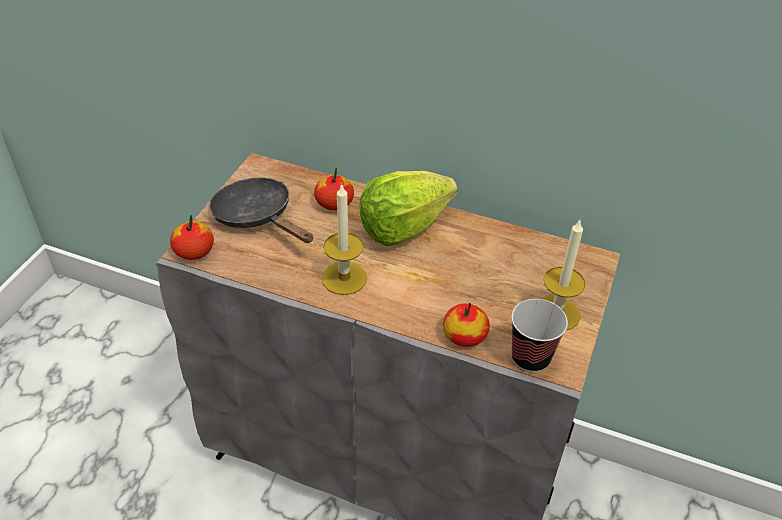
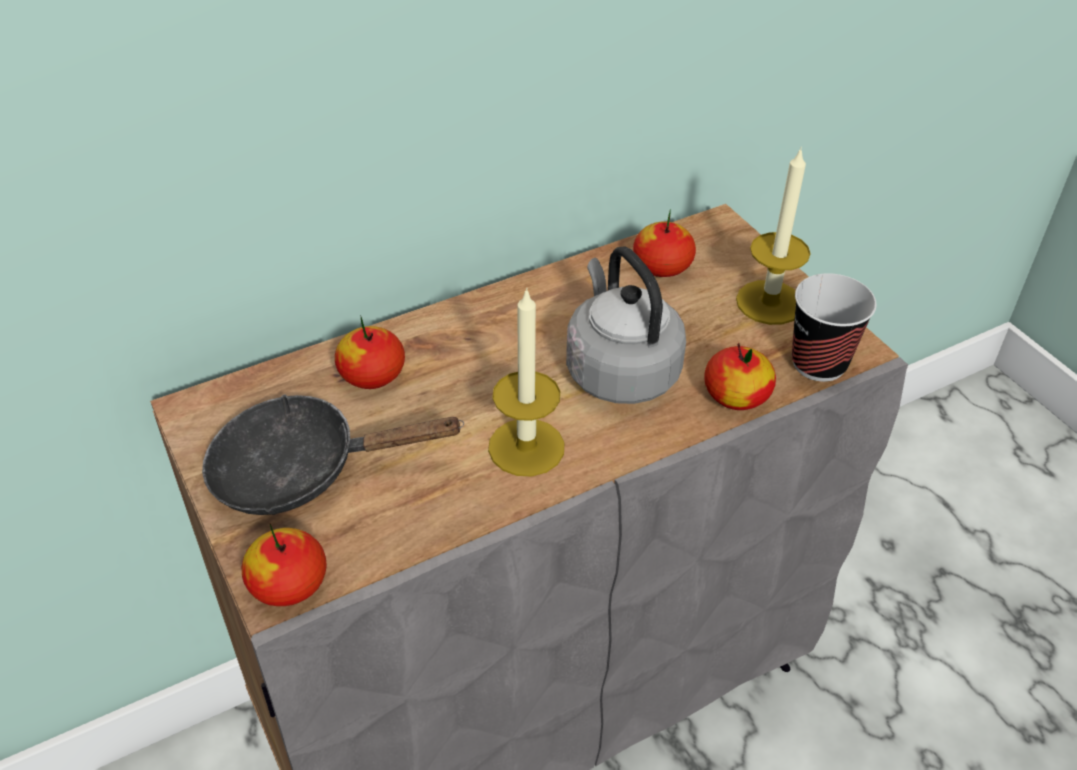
camera: 50 degrees left, 0 degrees up
(403, 227) = (494, 338): lettuce -> none
(432, 282) = (619, 370): none -> grey kettle
(530, 256) = (662, 267): none -> apple

